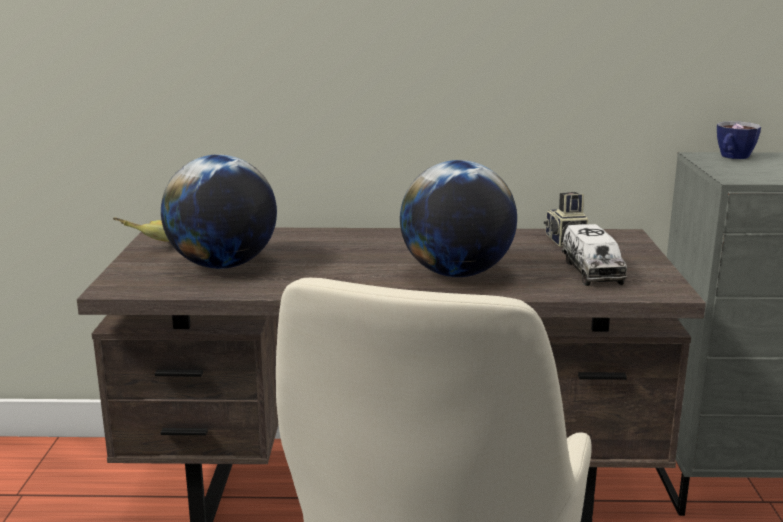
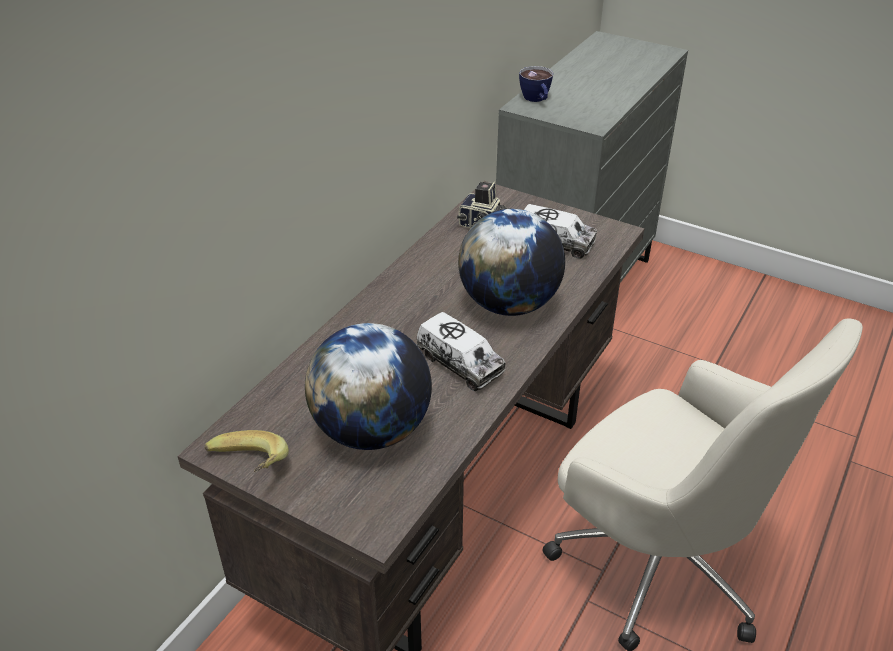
camera: 60 degrees left, 20 degrees up
(342, 274) = (460, 363): none -> toy truck

